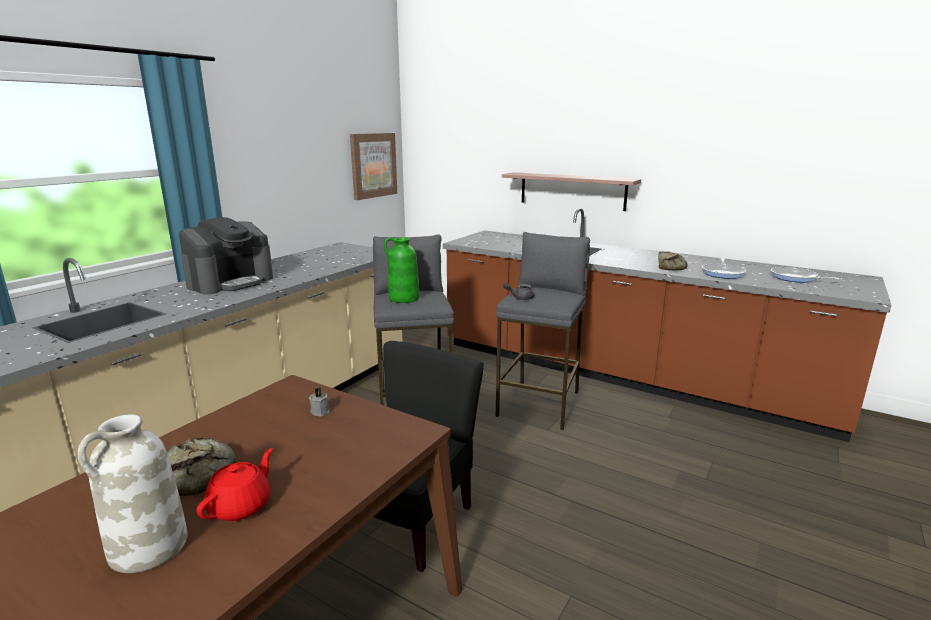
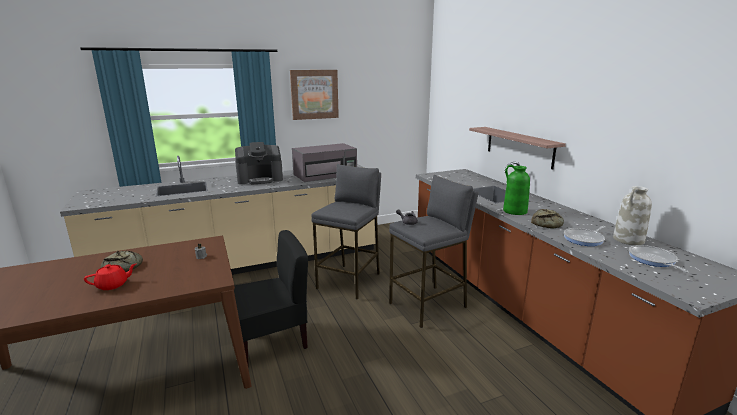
camera: 35 degrees right, 0 degrees up
(148, 548) = (70, 288): white vase -> white vase (628, 240)
(326, 260) = (326, 174): none -> grey microwave
(373, 165) = (399, 113): picture -> picture (314, 94)
(403, 298) = (339, 207): green vase -> green vase (514, 211)

